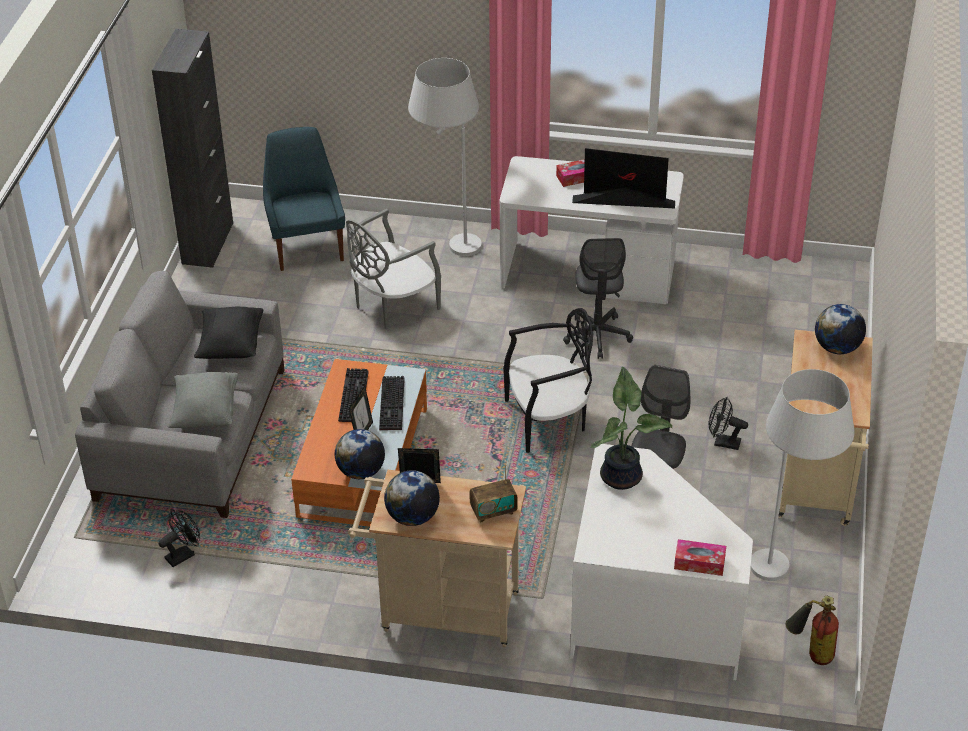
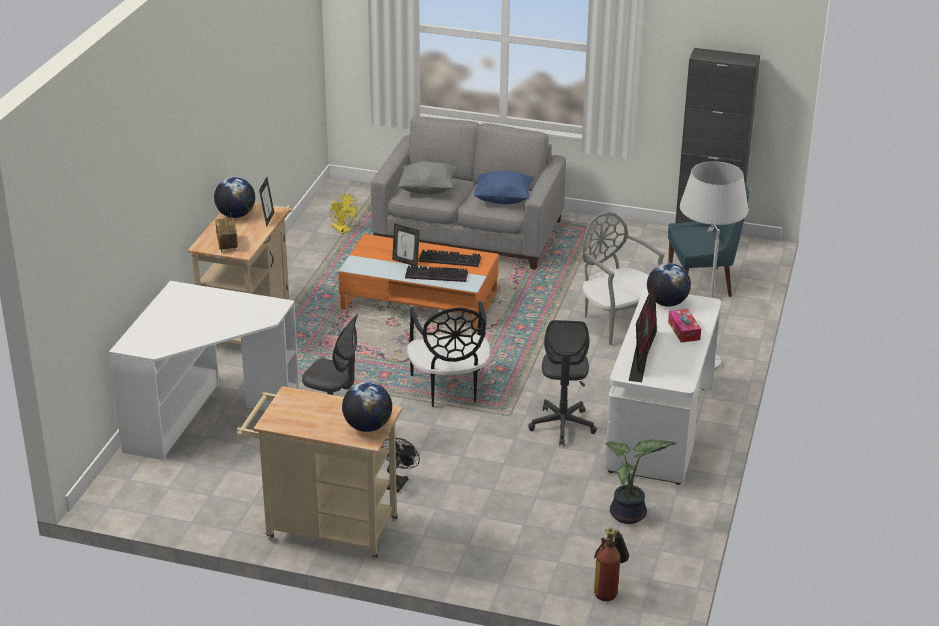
camera: 95 degrees right, 10 degrees down
(183, 554) = (343, 230): black fan -> yellow fan
(231, 346) = (503, 199): black pillow -> blue pillow
(361, 472) = (362, 260): globe -> globe (667, 303)
(597, 336) = (562, 426): grey office chair -> grey office chair turned 90 degrees counterclockwise
(623, 475) = (251, 308): potted plant -> potted plant (629, 515)
(699, 563) = (141, 332): tissue box -> none
(787, 577) = (219, 495): white floor lamp -> none
(810, 653) = (131, 495): fire extinguisher -> fire extinguisher (610, 589)

